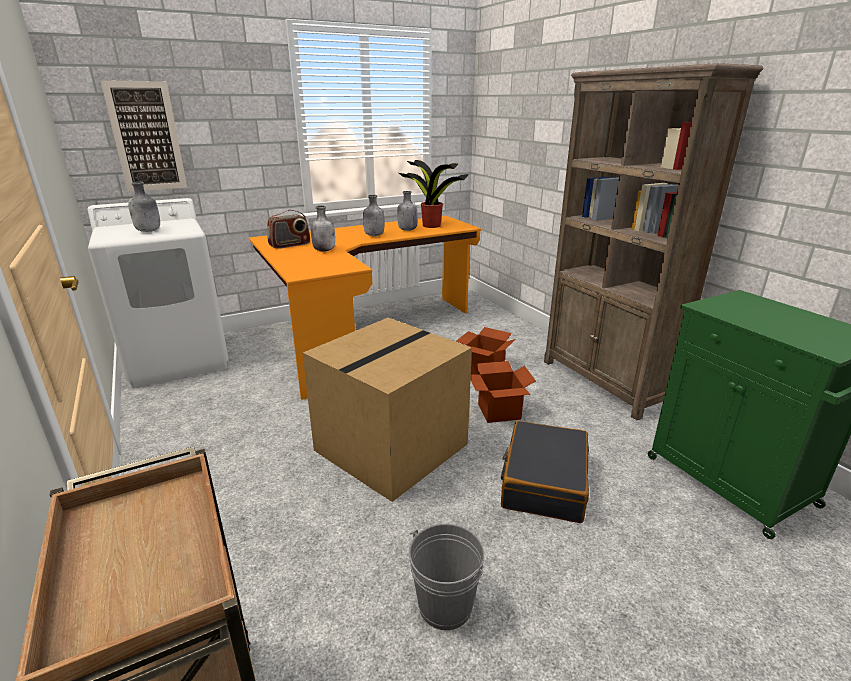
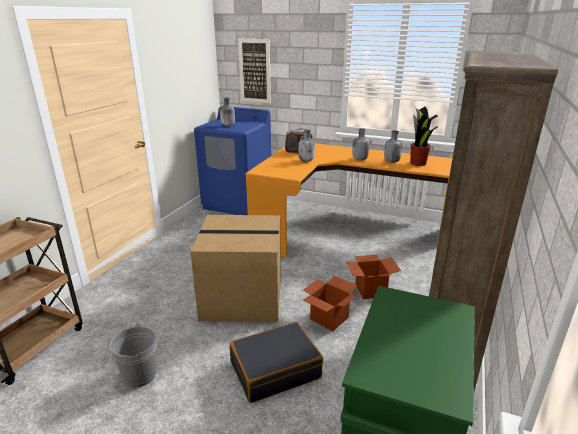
camera: 50 degrees right, 0 degrees up
(178, 359) = (238, 203): white washing machine -> blue washing machine

